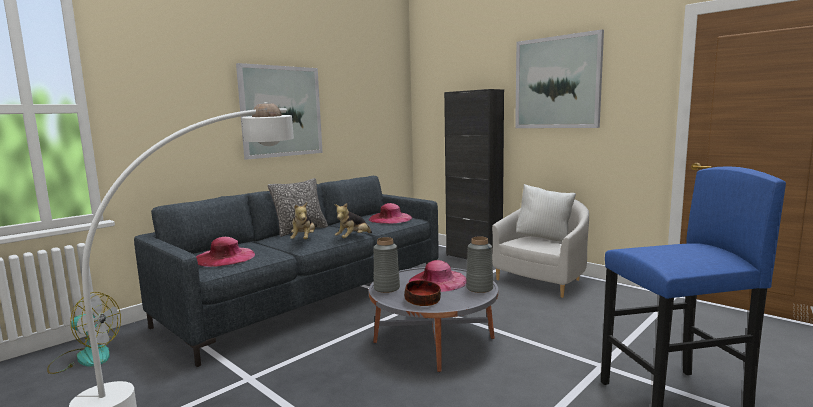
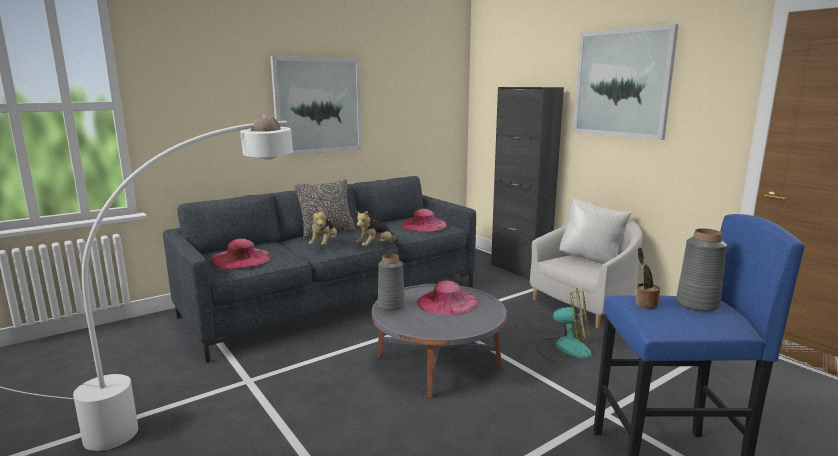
camera: 10 degrees right, 5 degrees up
(85, 357) = (115, 341): fan -> fan (563, 348)
(422, 301) = (420, 324): bowl -> none
(479, 288) = (485, 315): grey vase -> grey vase (697, 304)
(649, 251) = (644, 304): none -> potted plant

